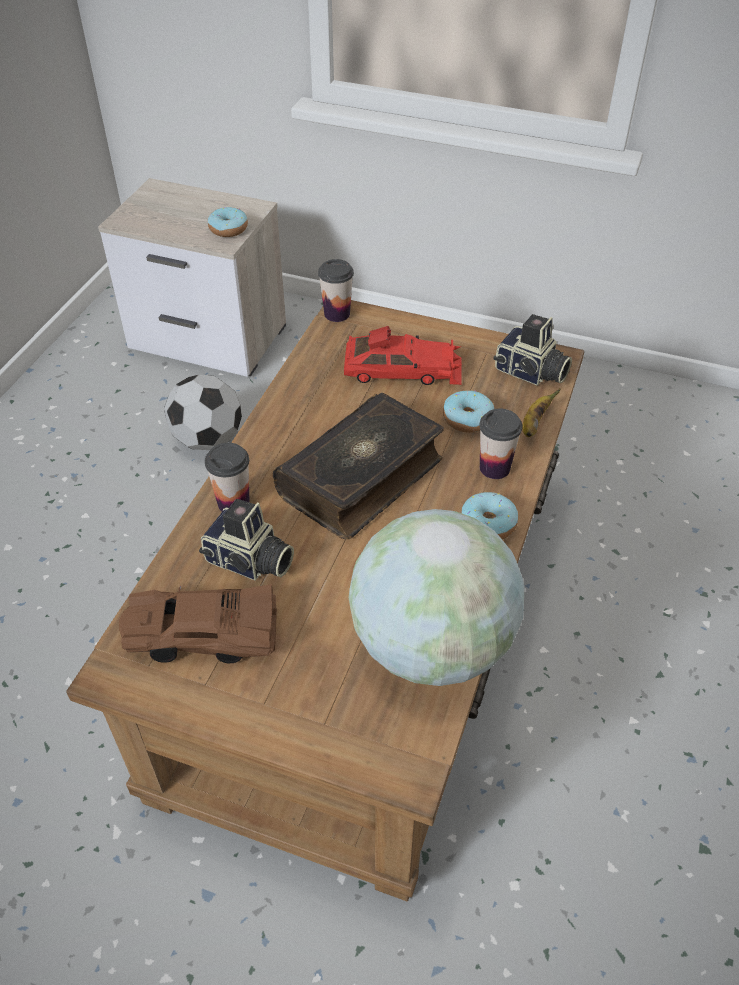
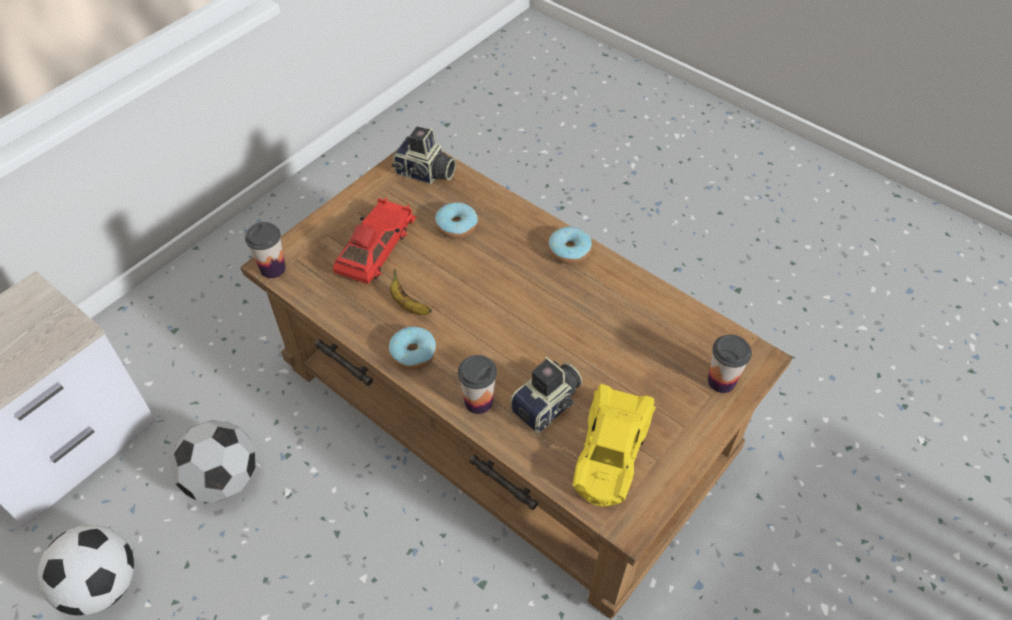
camera: 70 degrees left, 5 degrees up
(92, 409) = (102, 585): none -> football
(202, 634) = (610, 452): brown toy car -> yellow toy car
(228, 229) = (52, 322): donut -> donut (413, 353)
(362, 478) = (490, 309): book -> none
(432, 646) = (665, 316): globe -> none
(494, 468) = (516, 229): cup -> cup (721, 381)
(530, 373) = (425, 173): camera -> camera turned 60 degrees clockwise
(534, 424) = (481, 191): banana -> banana (408, 305)

